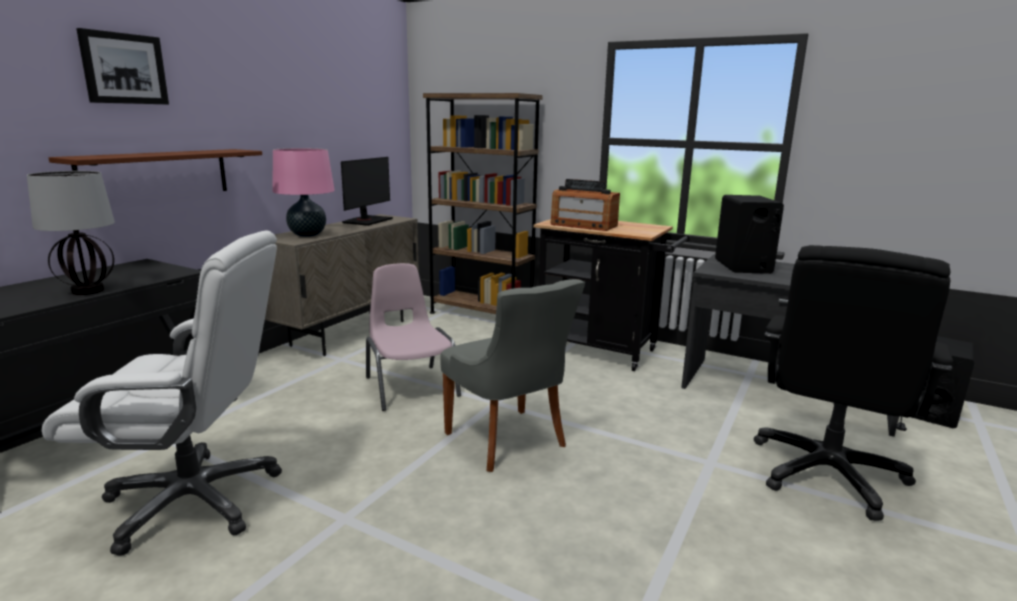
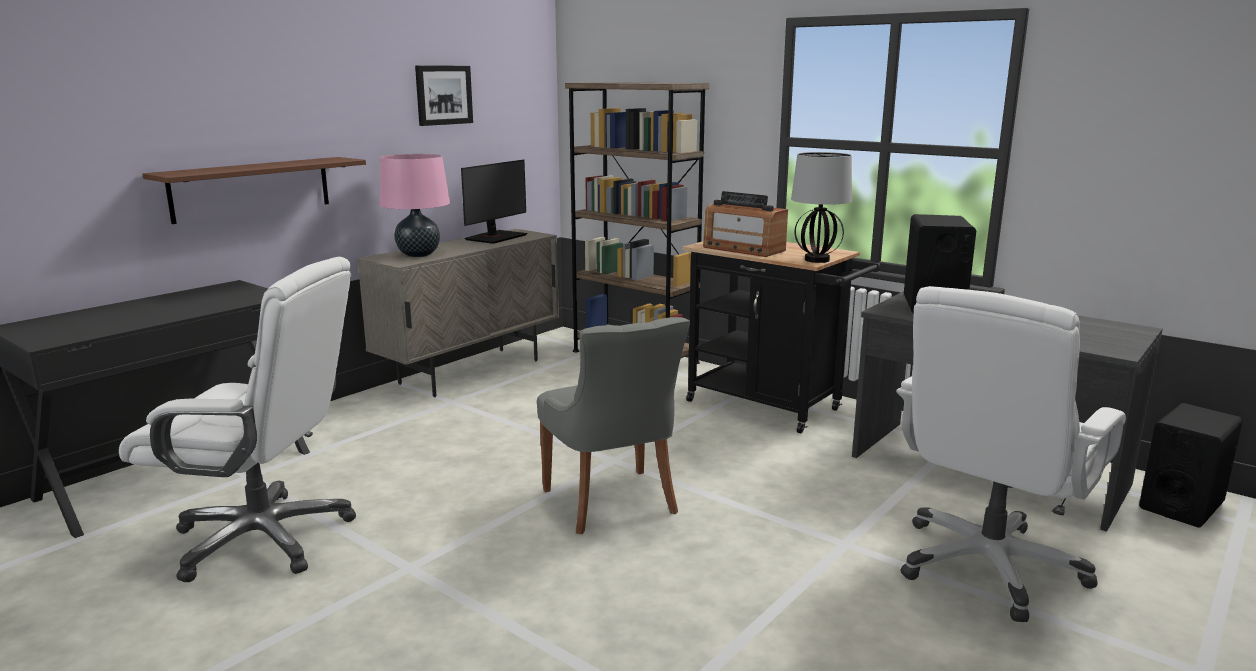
camera: 10 degrees right, 0 degrees up
(89, 291) = (174, 314): table lamp -> table lamp (817, 260)
(124, 68) = (220, 76): picture -> picture (443, 95)
(410, 386) = (521, 436): pink chair -> none
(827, 473) = (988, 567): black office chair -> white office chair

